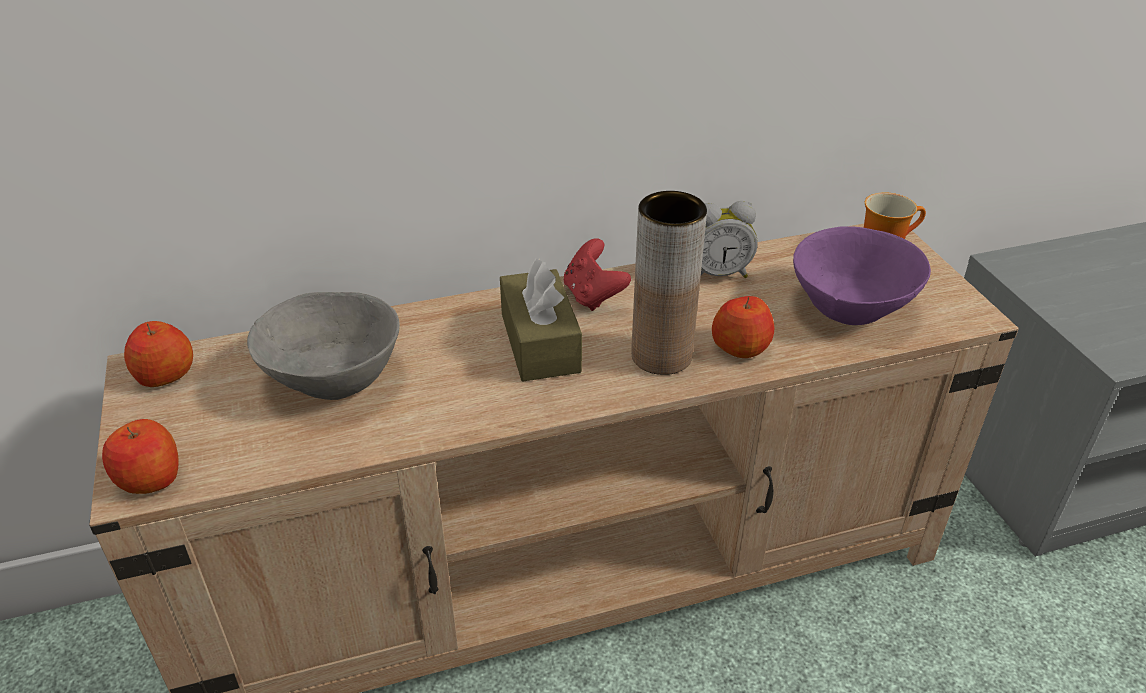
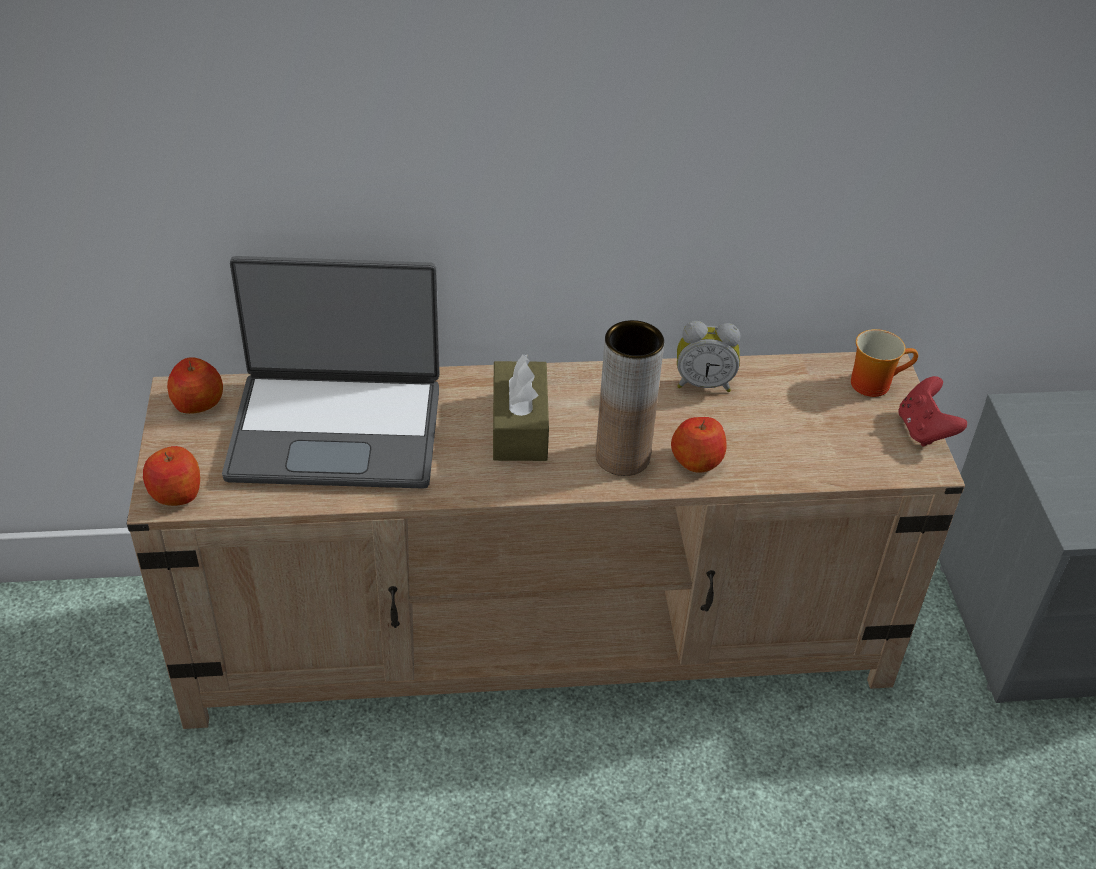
camera: 10 degrees right, 5 degrees up
(335, 377) = (337, 429): grey bowl -> laptop
(593, 296) = (581, 387): red game controller -> red game controller (924, 430)
(849, 306) = (814, 437): purple bowl -> none

